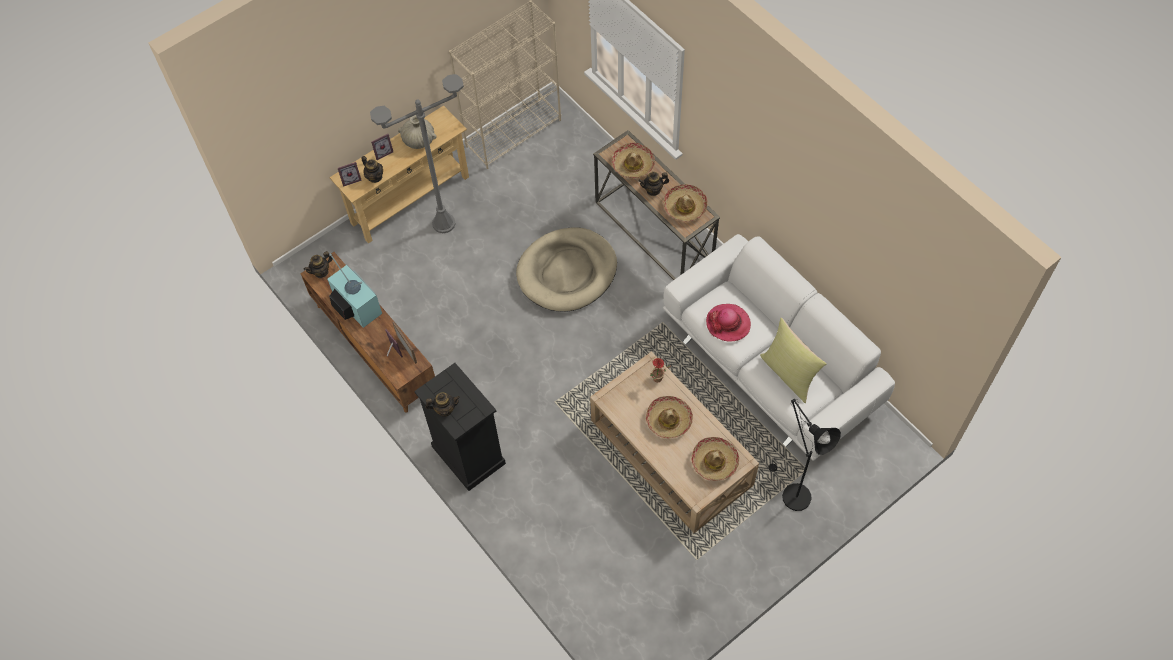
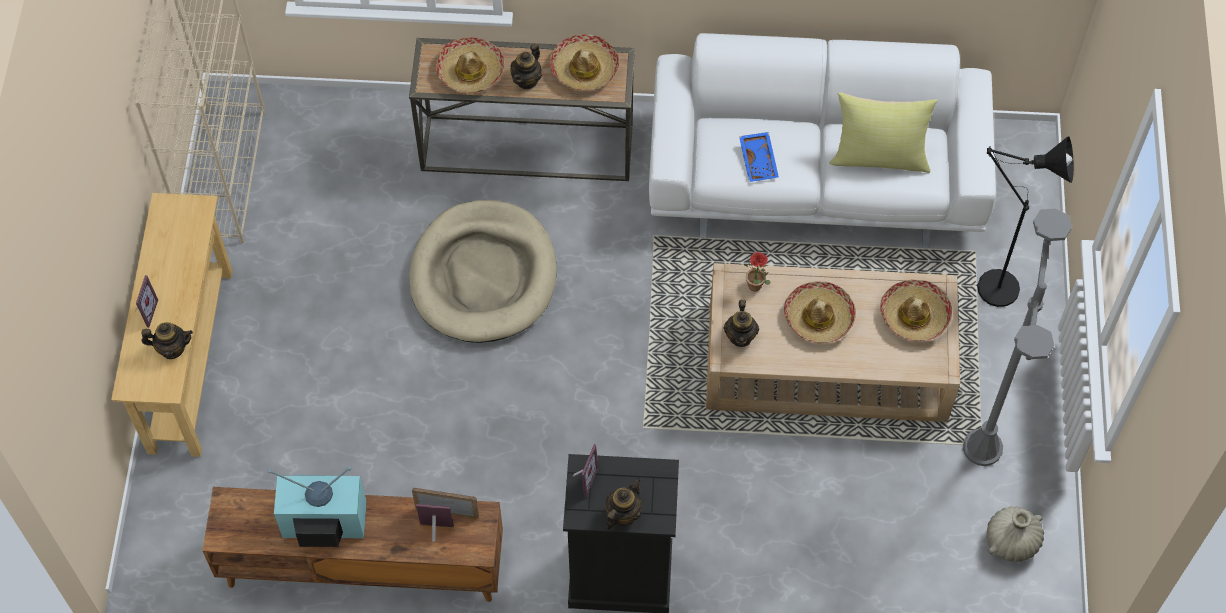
camera: 50 degrees left, 0 degrees up
(321, 272) = (227, 524): teapot -> teapot (740, 336)
(350, 179) = (143, 378): picture frame -> picture frame (582, 479)
(419, 140) = (174, 258): beige vase -> beige vase (1011, 541)
(444, 223) = (268, 350): grey floor lamp -> grey floor lamp (982, 447)
(728, 323) = (759, 161): hat -> blue tray

